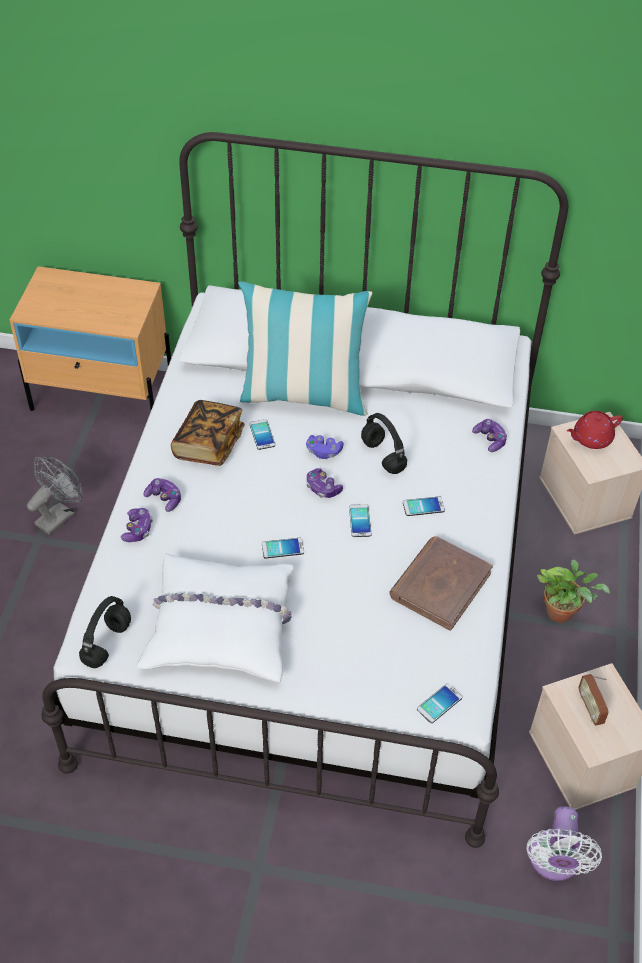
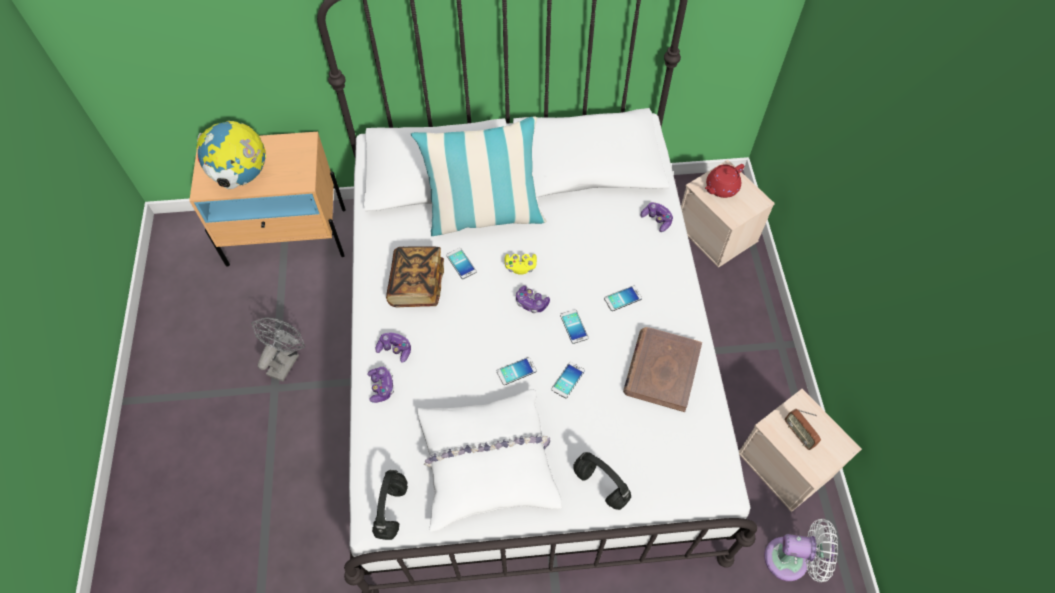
camera: 15 degrees left, 10 degrees up
(69, 307) = (241, 175): none -> globe
(323, 452) = (520, 267): purple game controller -> yellow game controller
(382, 456) = (571, 258): black headphones -> black headphones (599, 485)
(439, 703) = (698, 484): phone -> phone (568, 380)
(554, 861) = (791, 560): white fan -> white fan turned 75 degrees counterclockwise
(563, 612) = (731, 339): potted plant -> none

